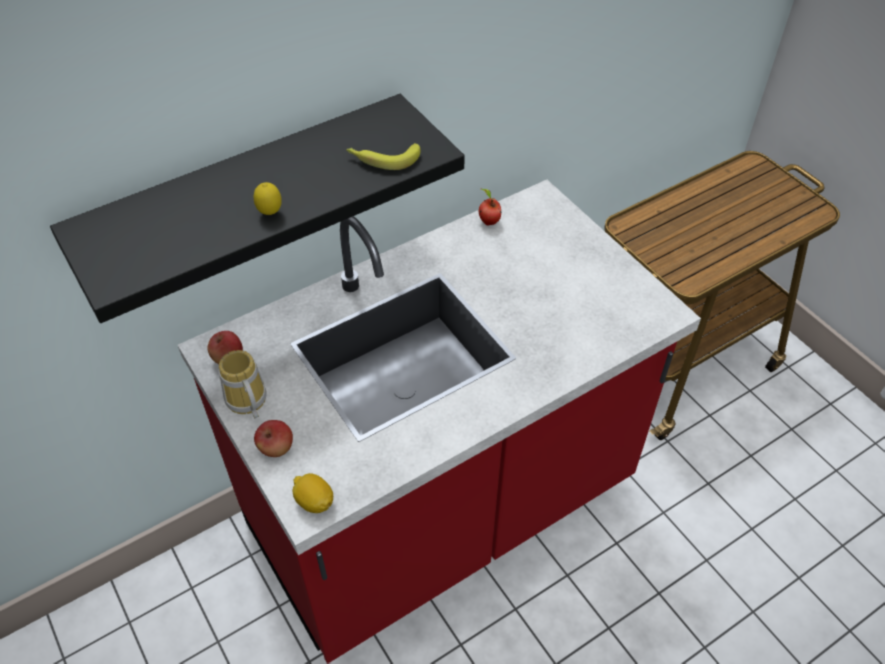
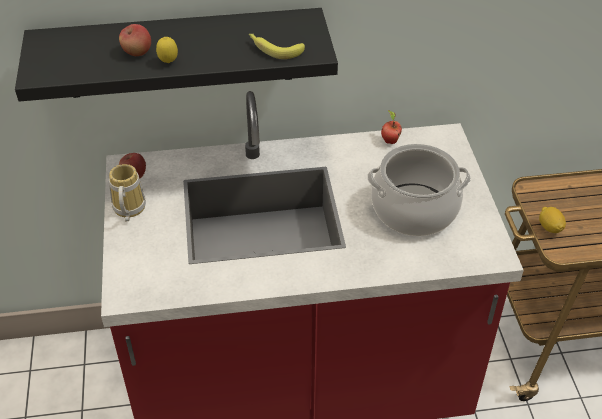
camera: 25 degrees right, 5 degrees down
(276, 448) = (129, 247): apple -> apple (137, 52)
(314, 501) = (132, 292): lemon -> lemon (549, 227)
(560, 291) = (414, 210): none -> cooking pot

